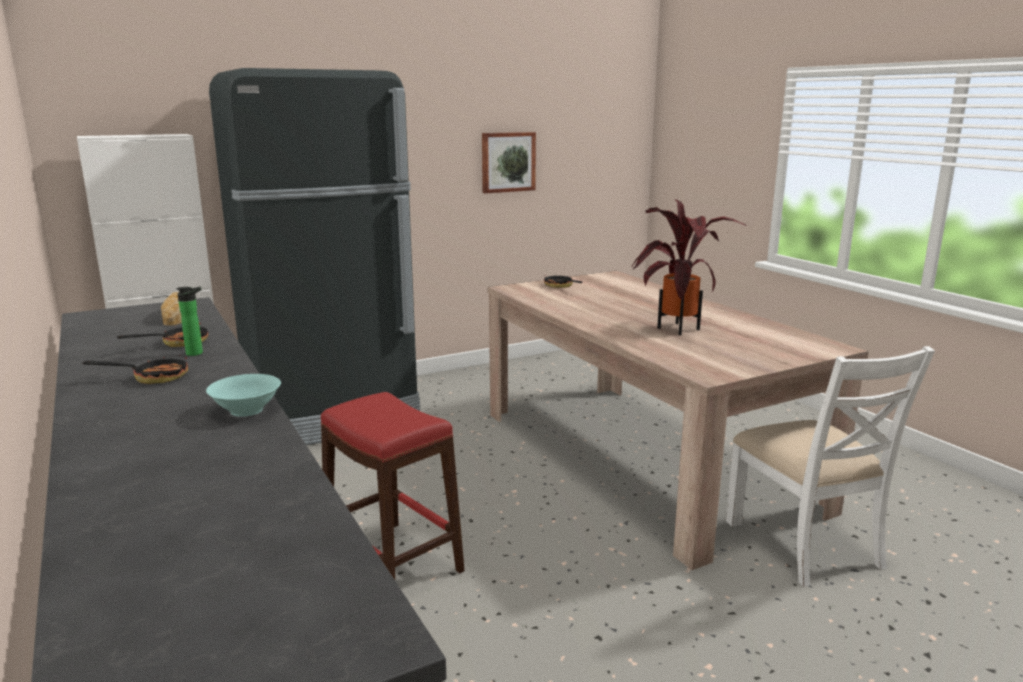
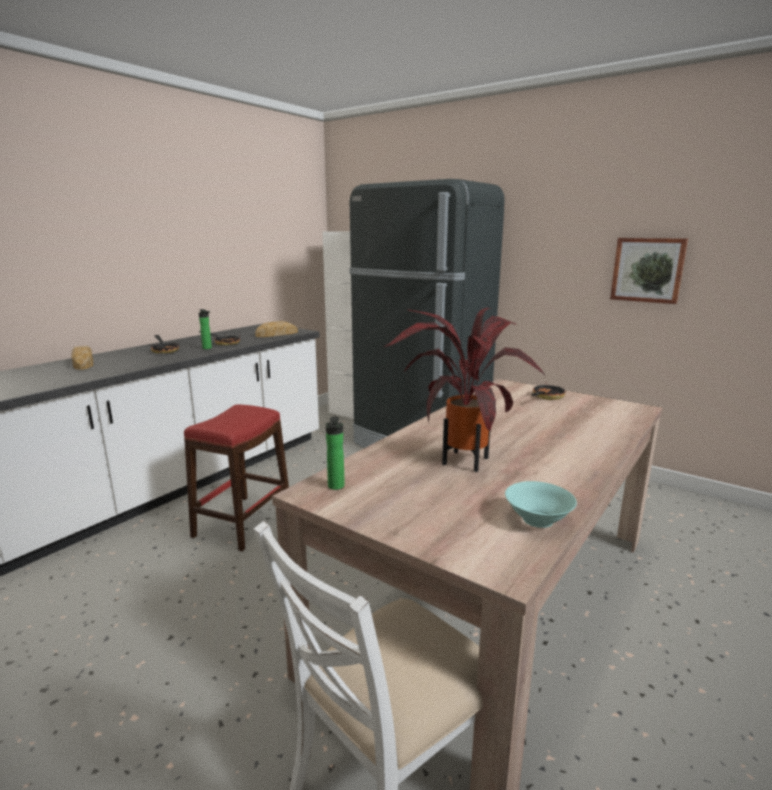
camera: 65 degrees right, 0 degrees up
(132, 433) = (83, 363): none -> bread
(247, 410) = (114, 371): turquoise bowl -> turquoise bowl (538, 519)
(704, 367) = (336, 487): none -> bottle

